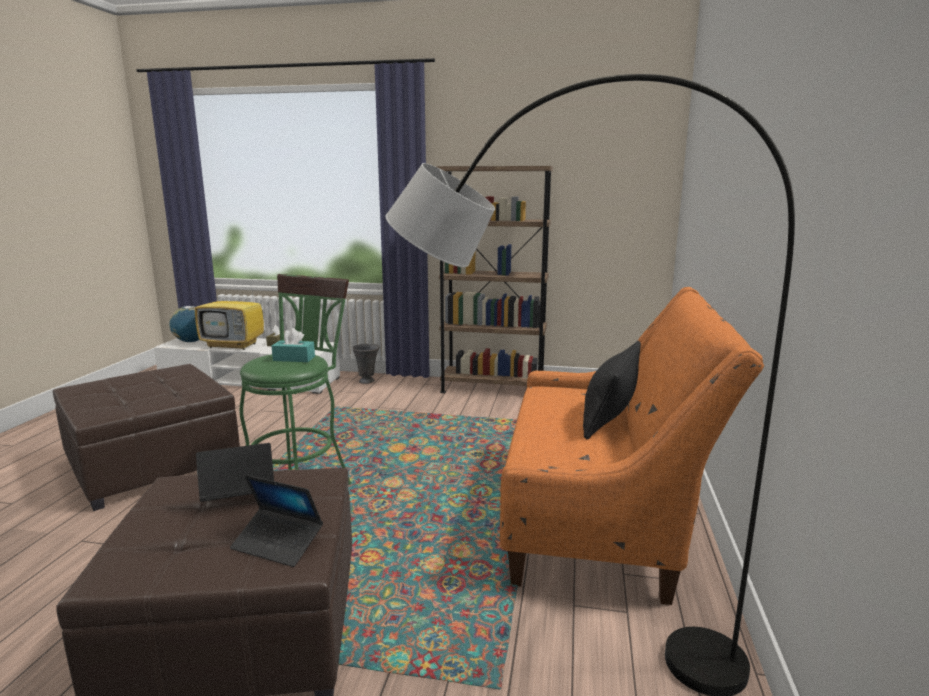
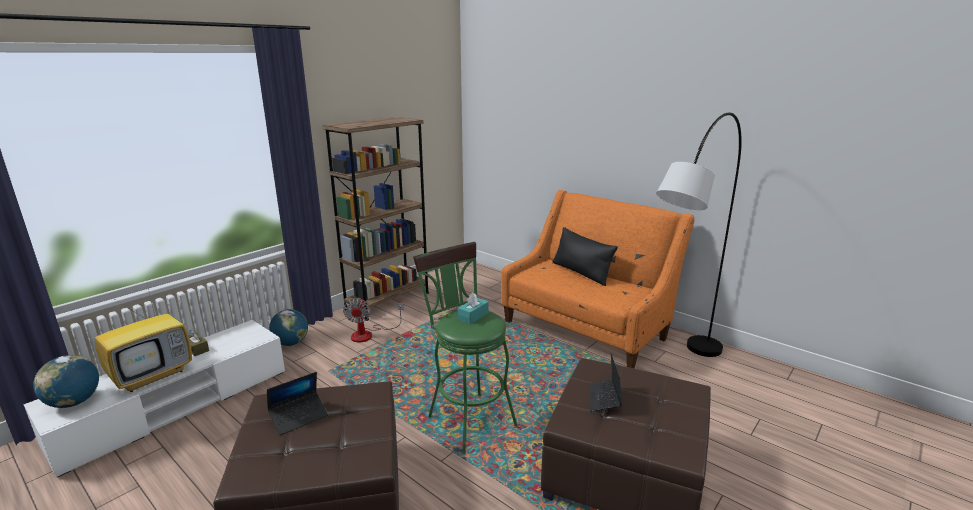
camera: 60 degrees left, 5 degrees up
(278, 544) = (668, 392): laptop -> laptop (299, 417)
(367, 381) = (291, 343): grey vase -> globe
(416, 401) = (368, 334): none -> fan

